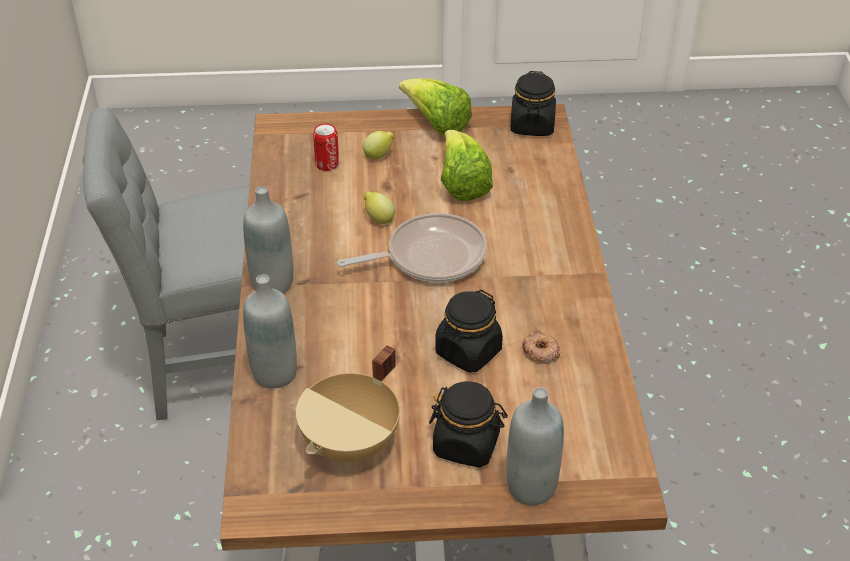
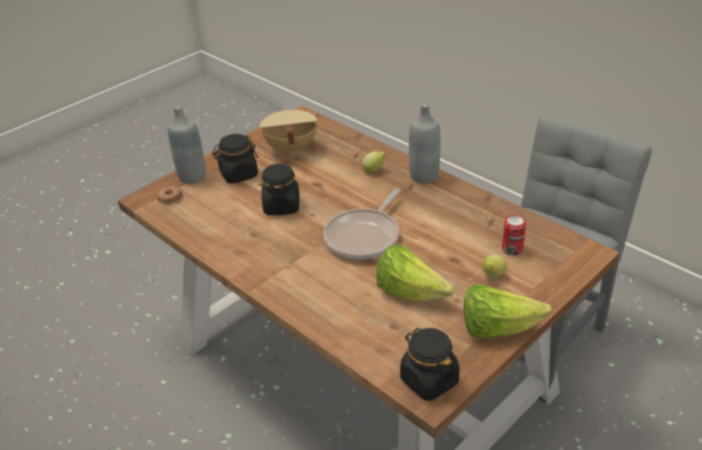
camera: 140 degrees right, 5 degrees down
(274, 373) = (361, 149): grey bottle -> none
(378, 219) = (425, 238): lemon -> lemon (374, 170)
(540, 351) = (243, 227): donut -> donut (170, 197)

